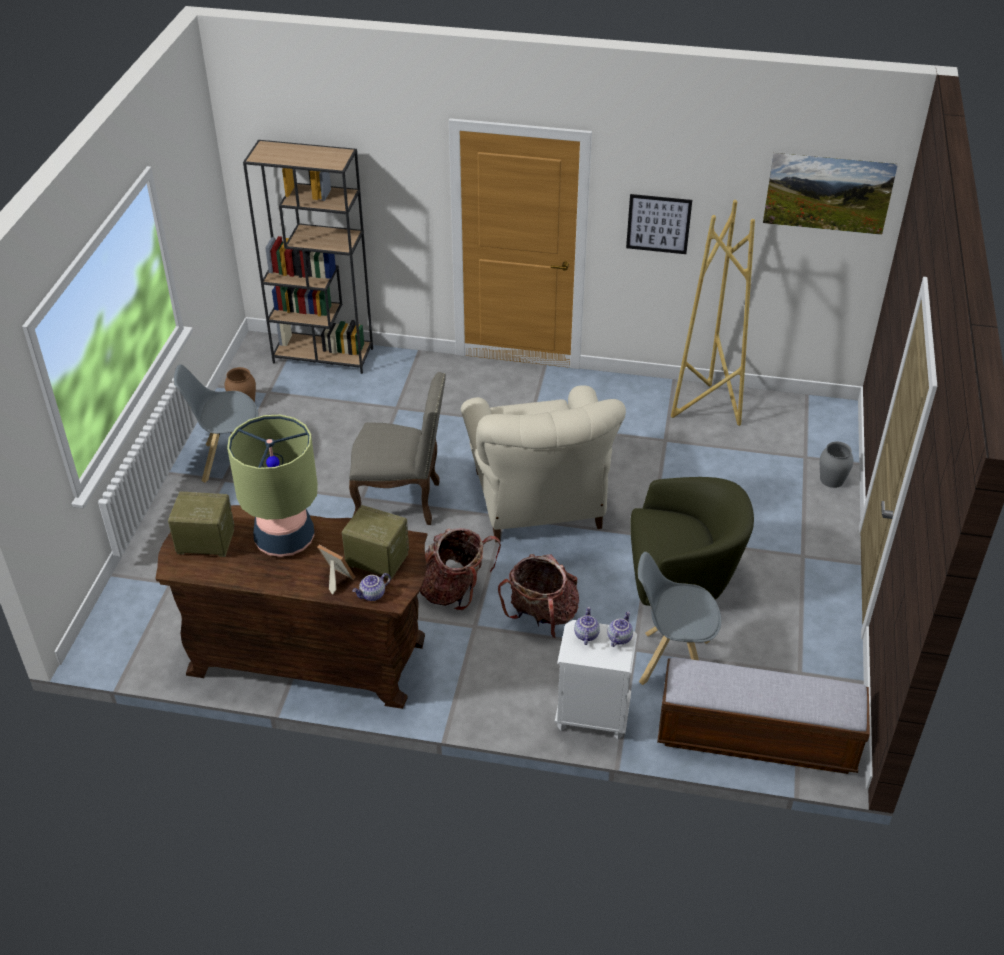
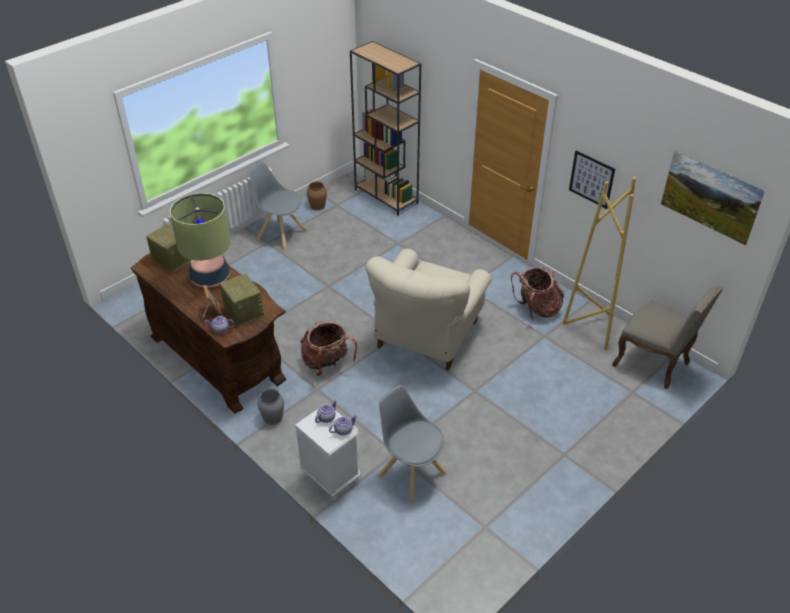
camera: 35 degrees right, 0 degrees up
(400, 501) = (347, 297): grey chair -> grey chair (653, 364)
(541, 616) = (360, 403): backpack -> backpack (537, 309)
(682, 578) = (468, 426): green armchair -> none
(756, 739) = (415, 550): bench -> none
(832, 479) = (637, 416): grey vase -> grey vase (273, 417)

